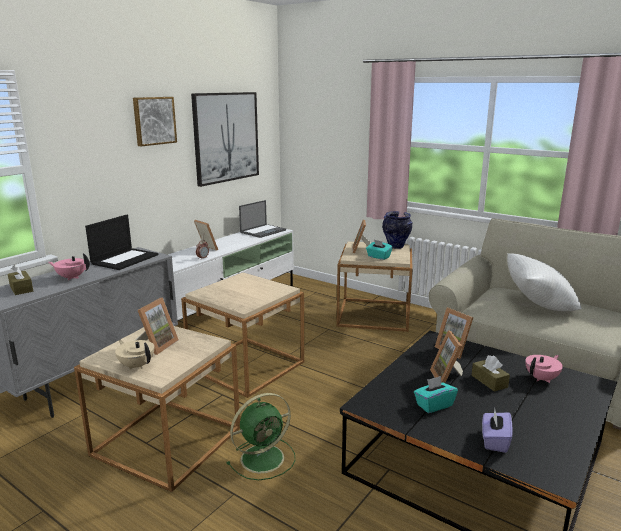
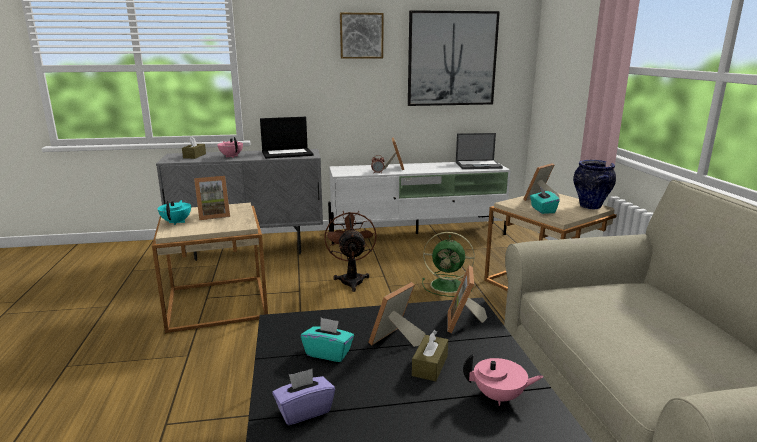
camera: 45 degrees right, 0 degrees up
(136, 365) = (177, 222): beige teapot -> turquoise teapot
(246, 365) = (351, 279): beige side table -> brown fan
(264, 458) = (244, 345): green fan -> green fan (449, 285)
(538, 305) = (643, 317): white pillow -> none

